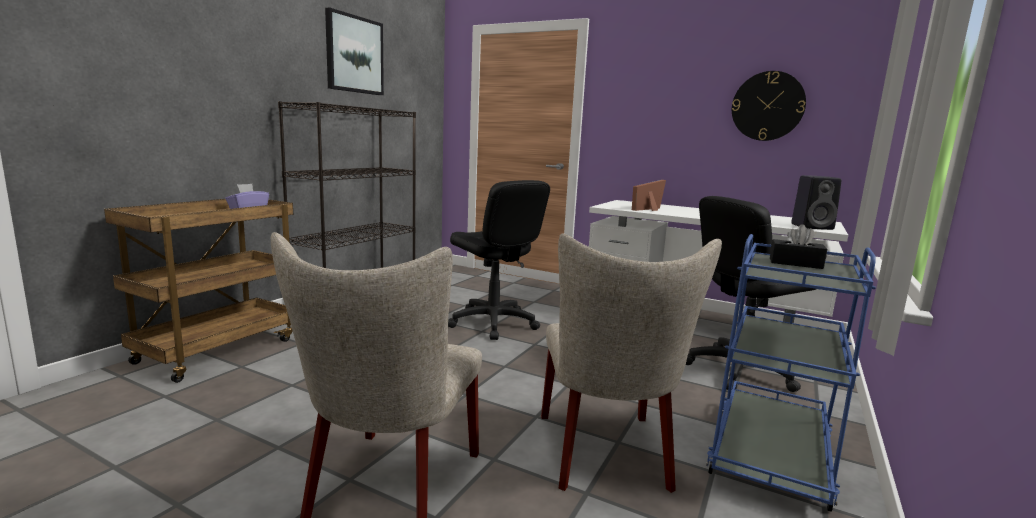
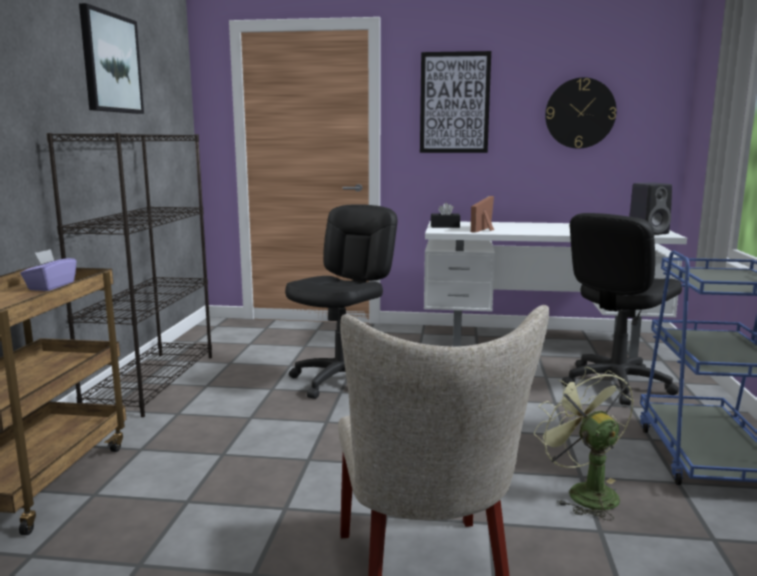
camera: 20 degrees left, 0 degrees up
(493, 323) = (343, 380): black office chair -> black office chair turned 90 degrees counterclockwise
(606, 456) = (583, 492): beige chair -> green fan
(647, 94) = (454, 103): none -> picture
(795, 263) = (711, 273): black tissue box -> black tissue box (445, 226)

